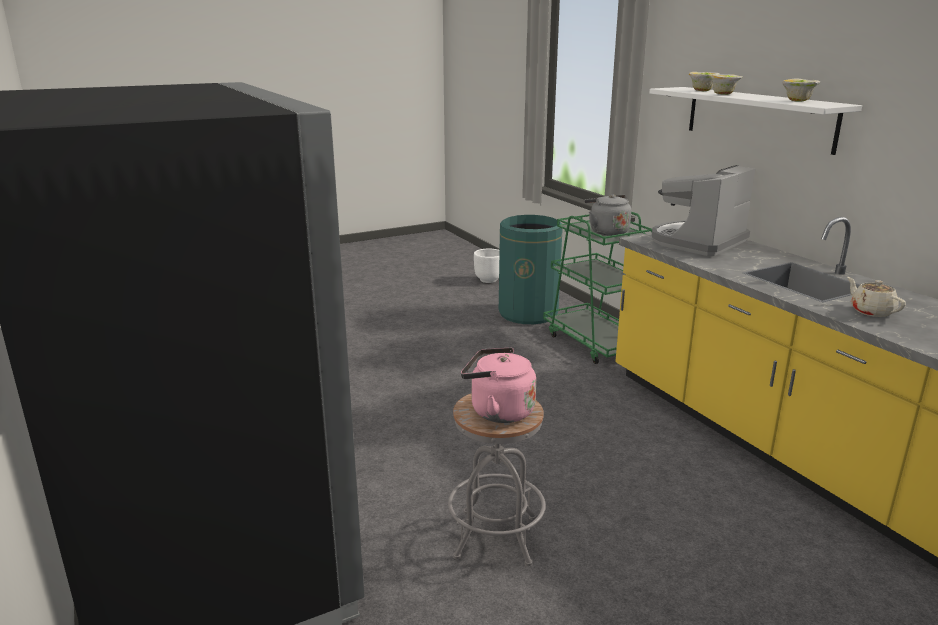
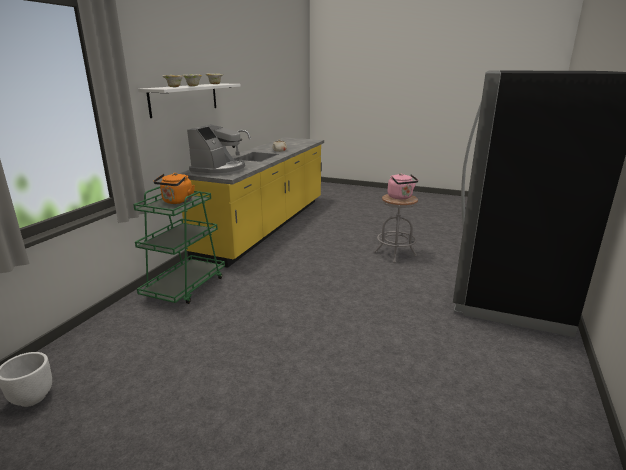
camera: 130 degrees left, 0 degrees up
(528, 313) = (142, 330): green trash can -> none
(607, 231) = (177, 202): grey kettle -> orange kettle
(697, 242) = (219, 170): coffee machine -> coffee machine turned 75 degrees counterclockwise

